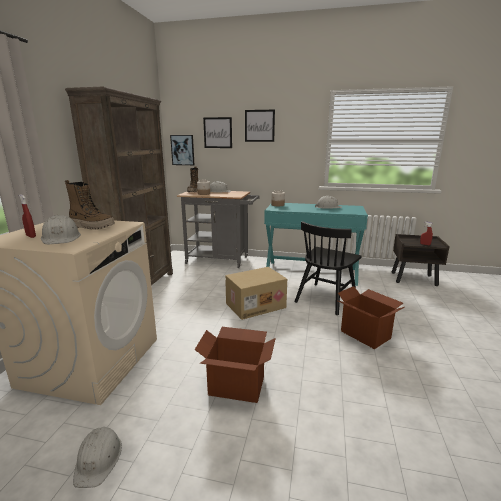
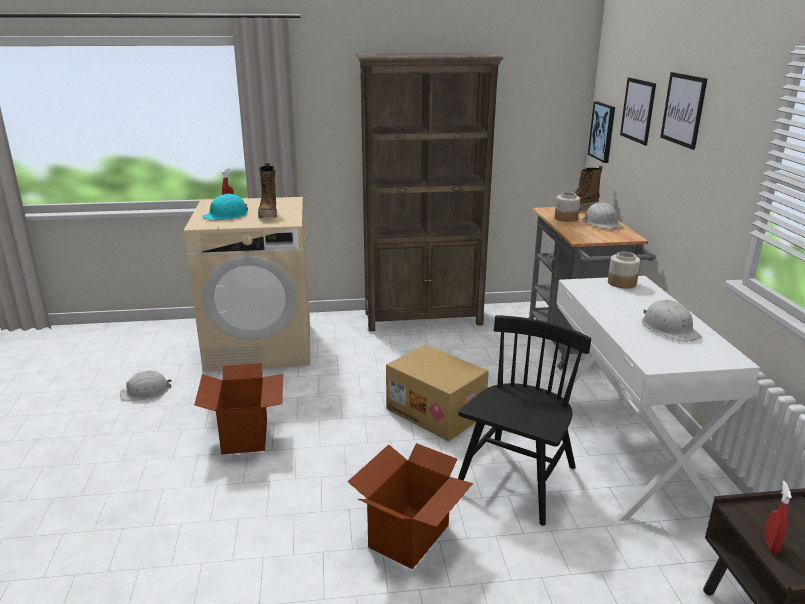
camera: 70 degrees right, 5 degrees up
(61, 238) = (227, 215): white hard hat -> turquoise hard hat
(311, 272) = (625, 450): turquoise desk -> white desk
(325, 298) = (516, 480): black chair -> black chair turned 105 degrees clockwise

